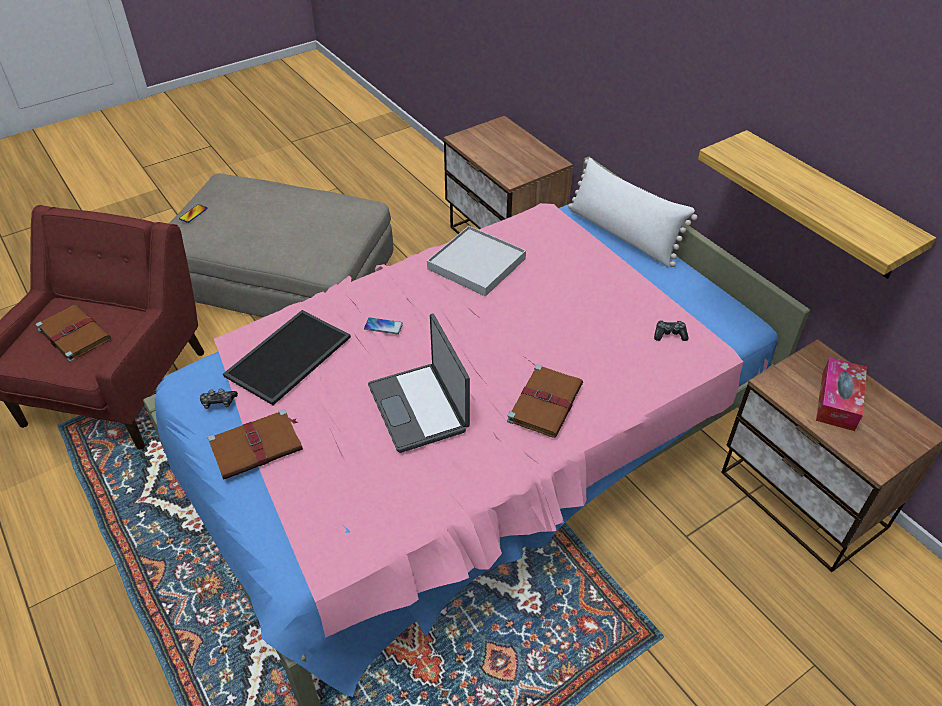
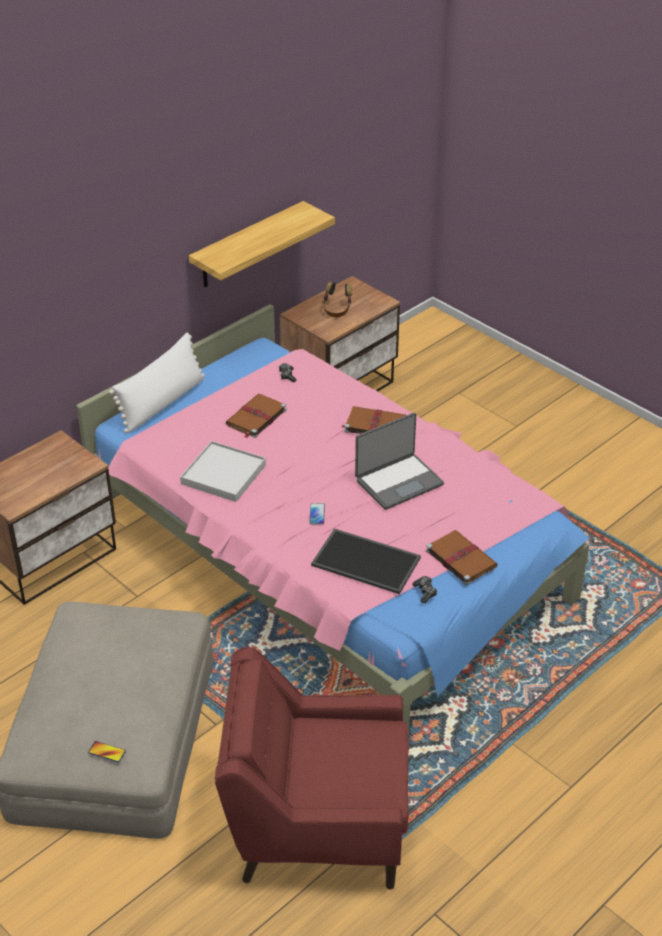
camera: 100 degrees left, 5 degrees down
(73, 334) = (340, 766): brown book -> brown book (255, 418)
(838, 401) = (337, 310): tissue box -> headphones

